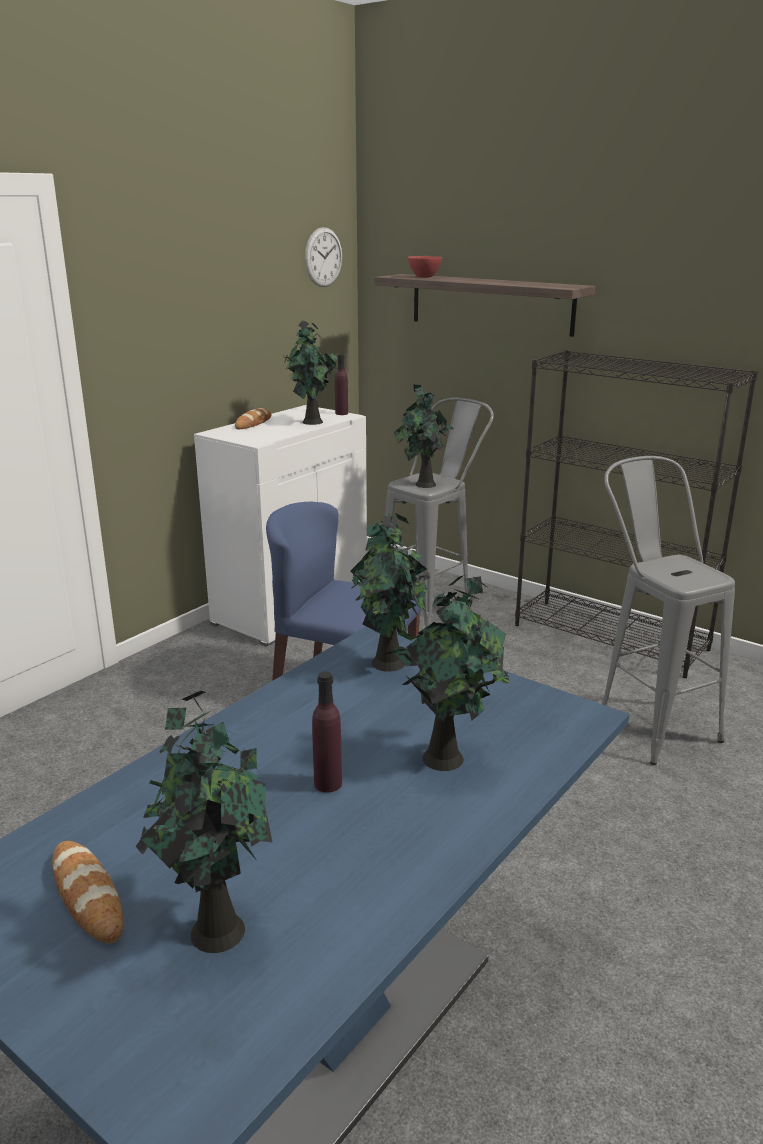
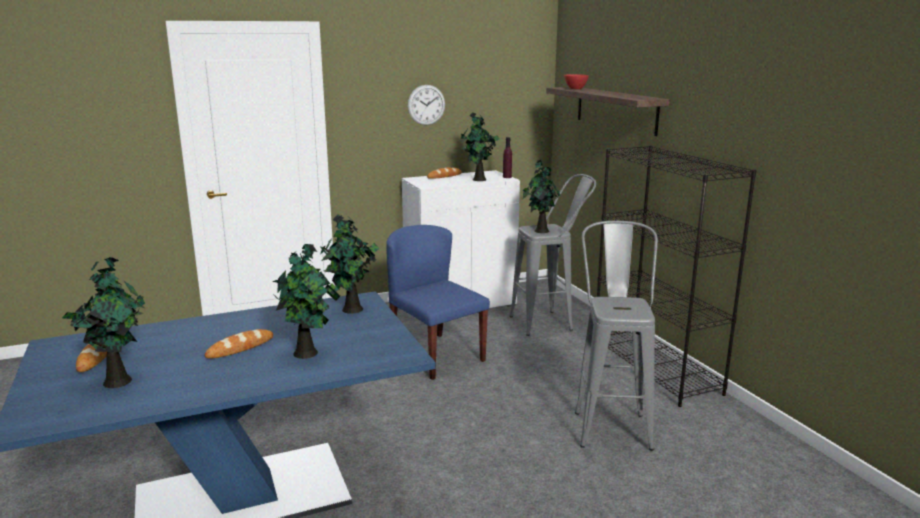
camera: 30 degrees right, 5 degrees down
(323, 257) = (522, 73): wall clock -> wall clock (426, 105)
(328, 783) = (240, 348): purple bottle -> bread

